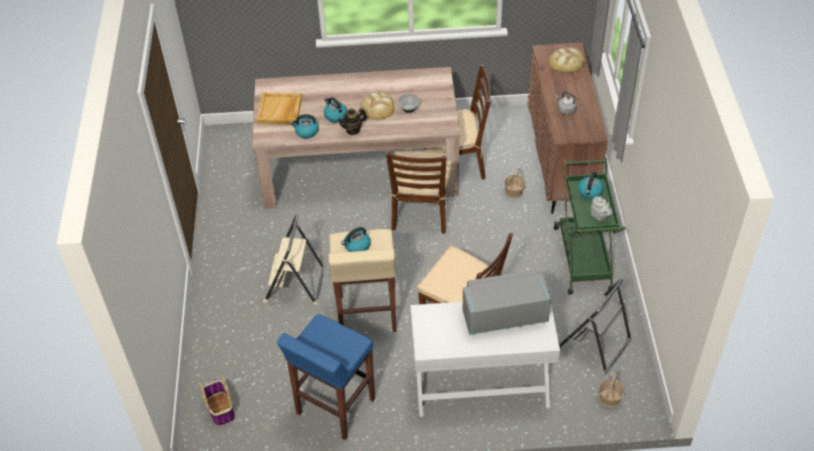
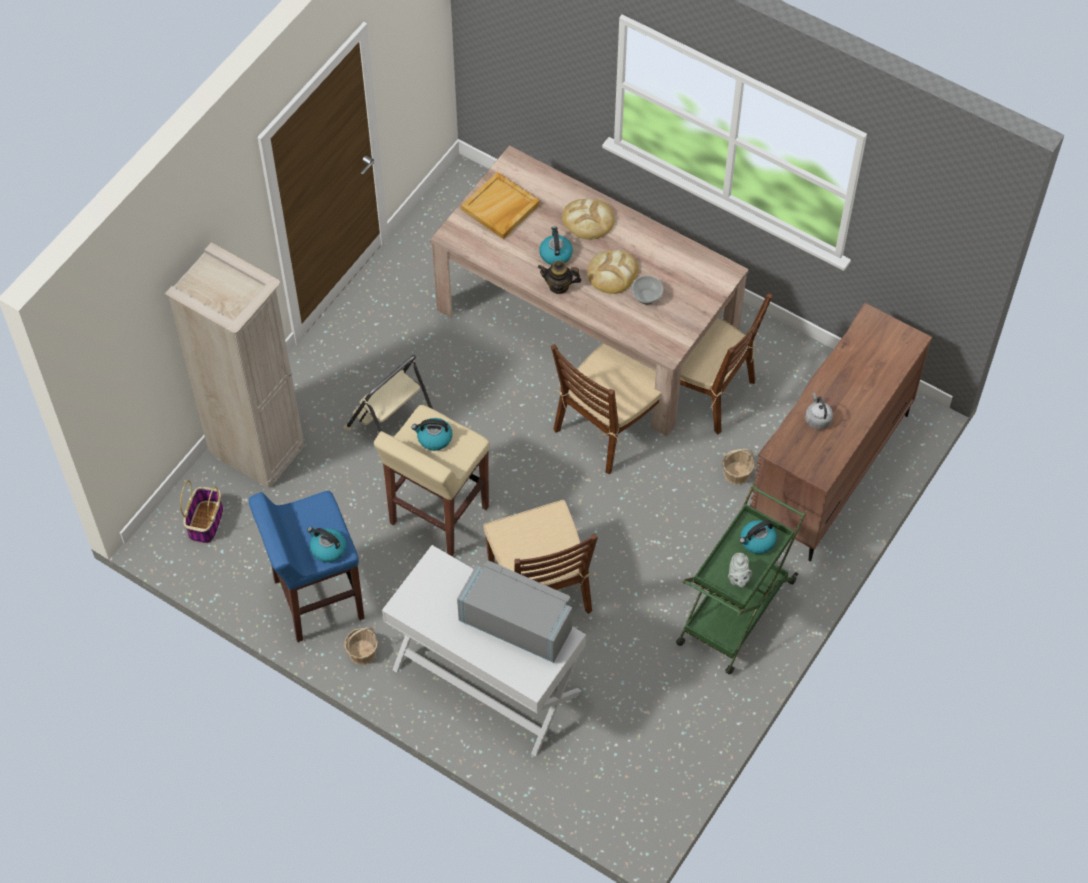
camera: 35 degrees right, 10 degrees up
(218, 346) = (258, 449): none -> beige cabinet
(306, 132) = (505, 255): kettle -> kettle (327, 549)
(566, 62) = (884, 353): bread -> bread (588, 220)
(596, 345) = (652, 723): grey step ladder -> none
(609, 398) = (607, 792): basket -> basket (362, 652)

